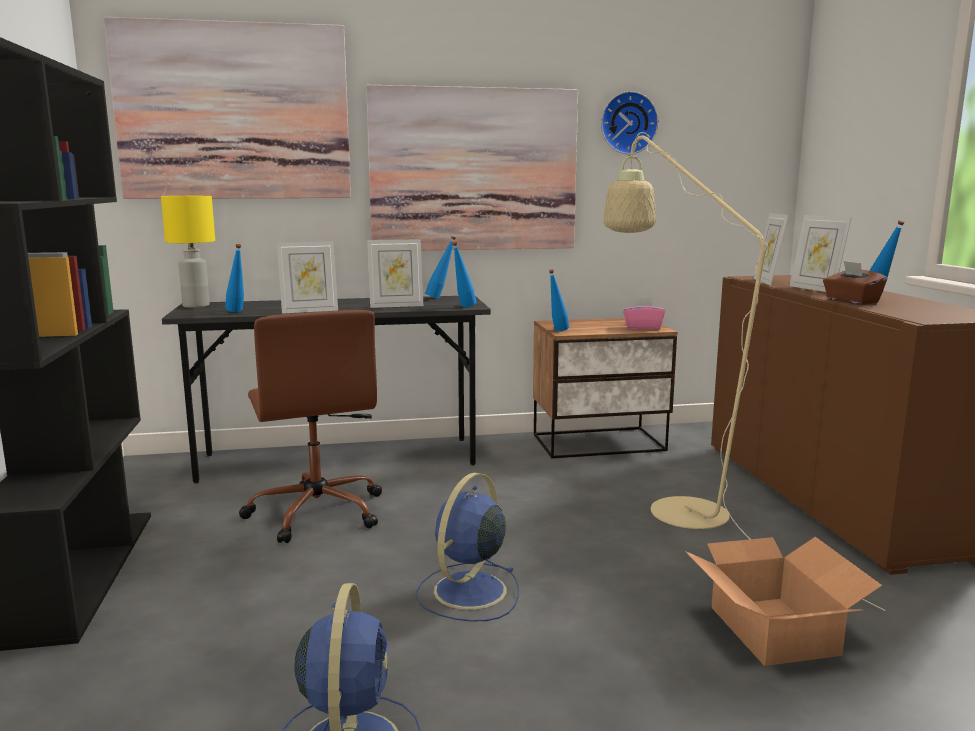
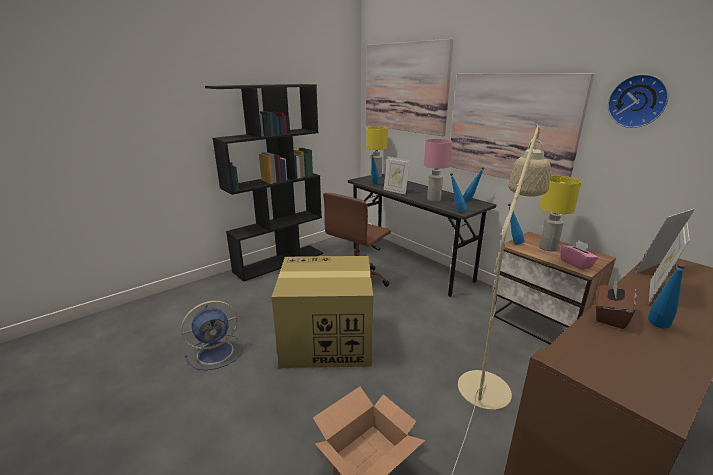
camera: 60 degrees right, 10 degrees up
(396, 306) = (434, 199): picture frame -> pink table lamp
(468, 592) = (325, 340): blue fan -> cardboard box
(592, 326) = (548, 248): none -> yellow table lamp

